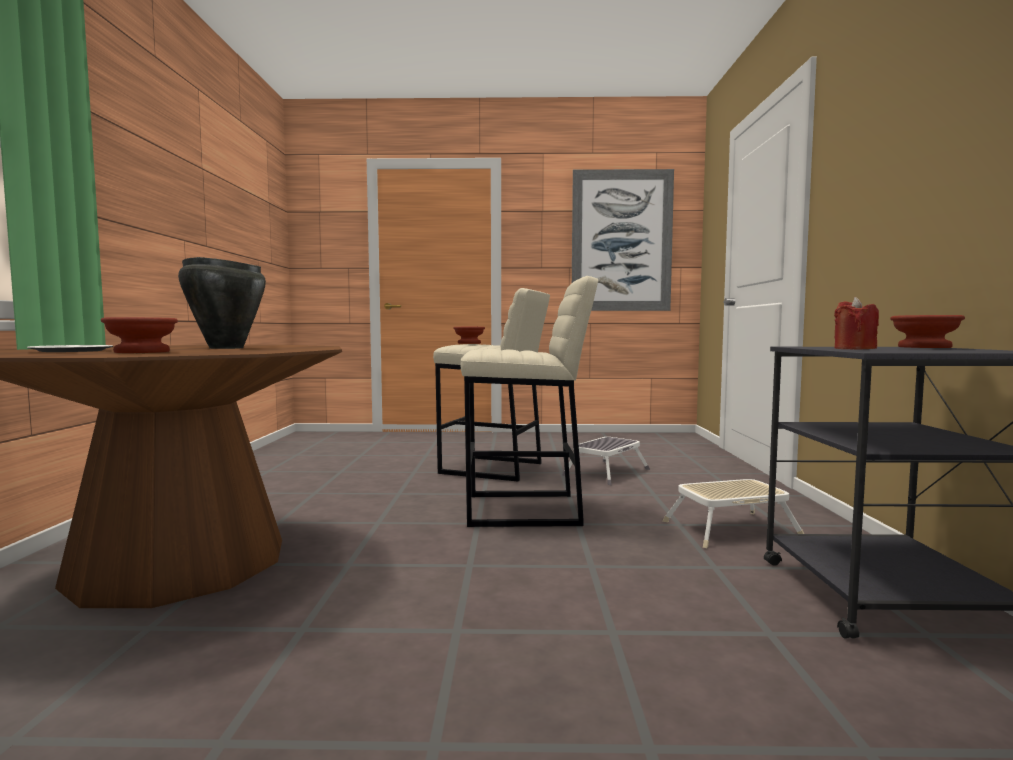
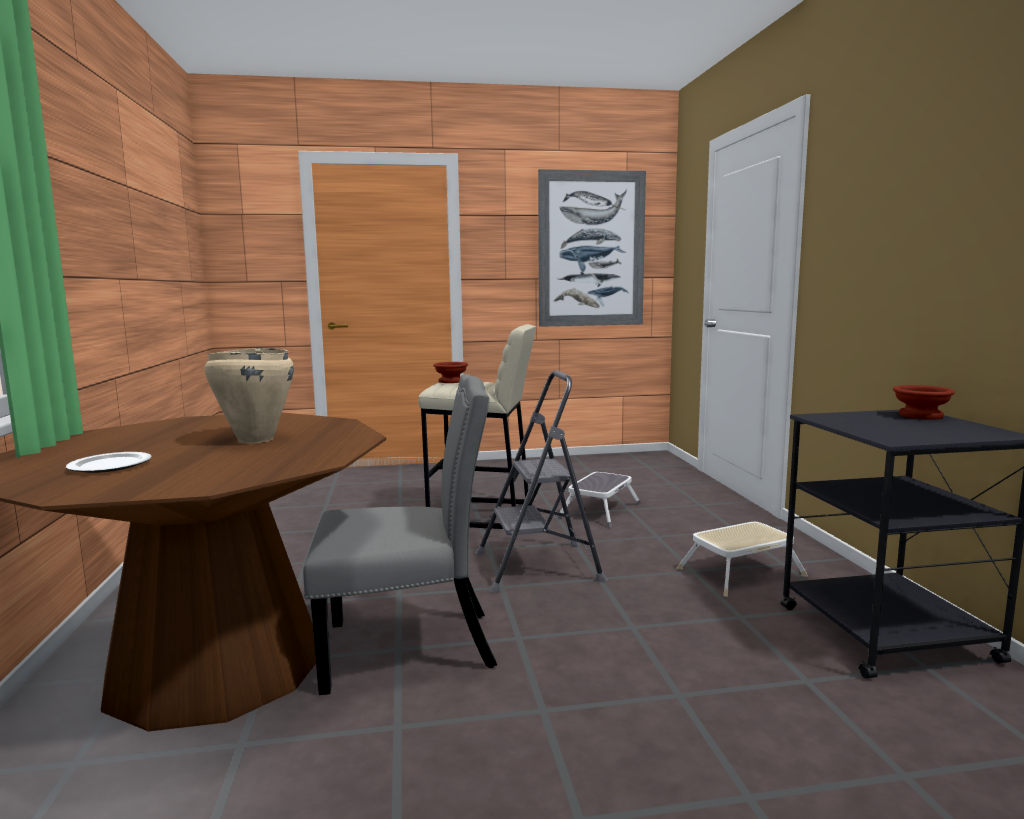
camera: 10 degrees left, 5 degrees up
(141, 352) = (201, 467): brown bowl -> none
(225, 348) = (255, 440): black cooking pot -> beige cooking pot
(355, 563) = (405, 648): none -> grey chair
(526, 509) = (542, 565): beige stool -> grey step ladder
(854, 349) = (871, 428): red candle -> none

